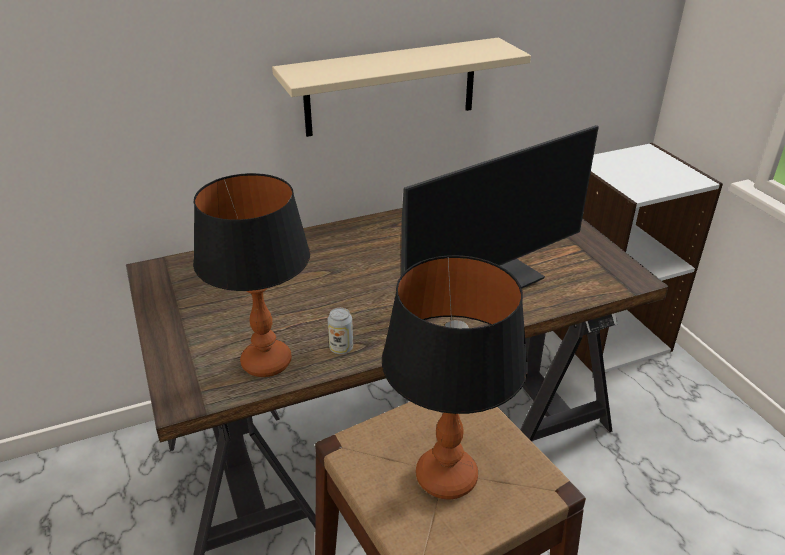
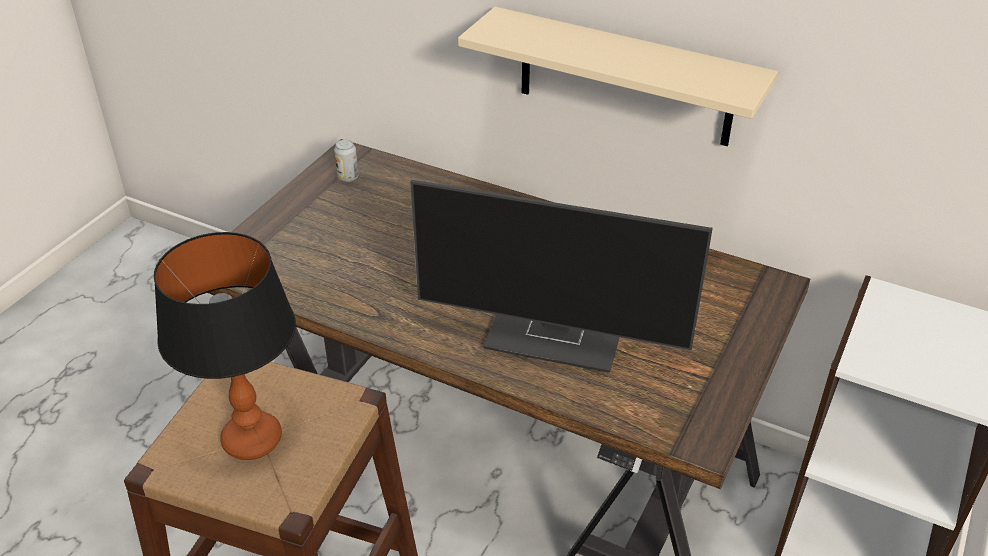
camera: 50 degrees right, 5 degrees up
(266, 363) = (300, 277): table lamp -> none
(341, 348) = (359, 304): can -> can (348, 177)

